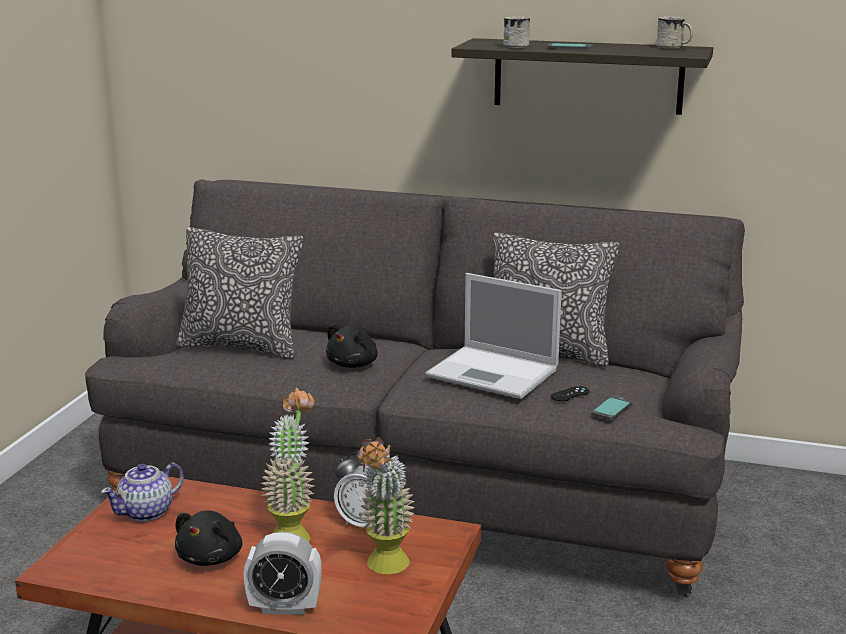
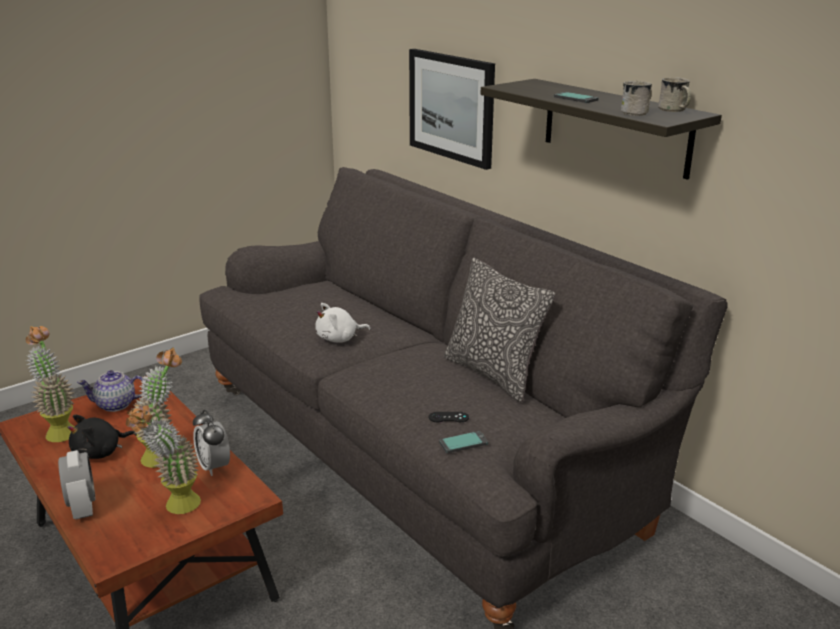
camera: 35 degrees right, 5 degrees up
(118, 557) = (59, 430): none -> potted plant
(241, 346) = (293, 302): pillow -> none
(284, 607) = (83, 507): alarm clock -> alarm clock turned 150 degrees counterclockwise
(343, 85) = (451, 107): none -> picture
(354, 364) = (339, 339): black plush toy -> white plush toy
(494, 373) = (418, 379): laptop -> none
(517, 46) = (537, 91): white mug -> white mug (637, 113)

